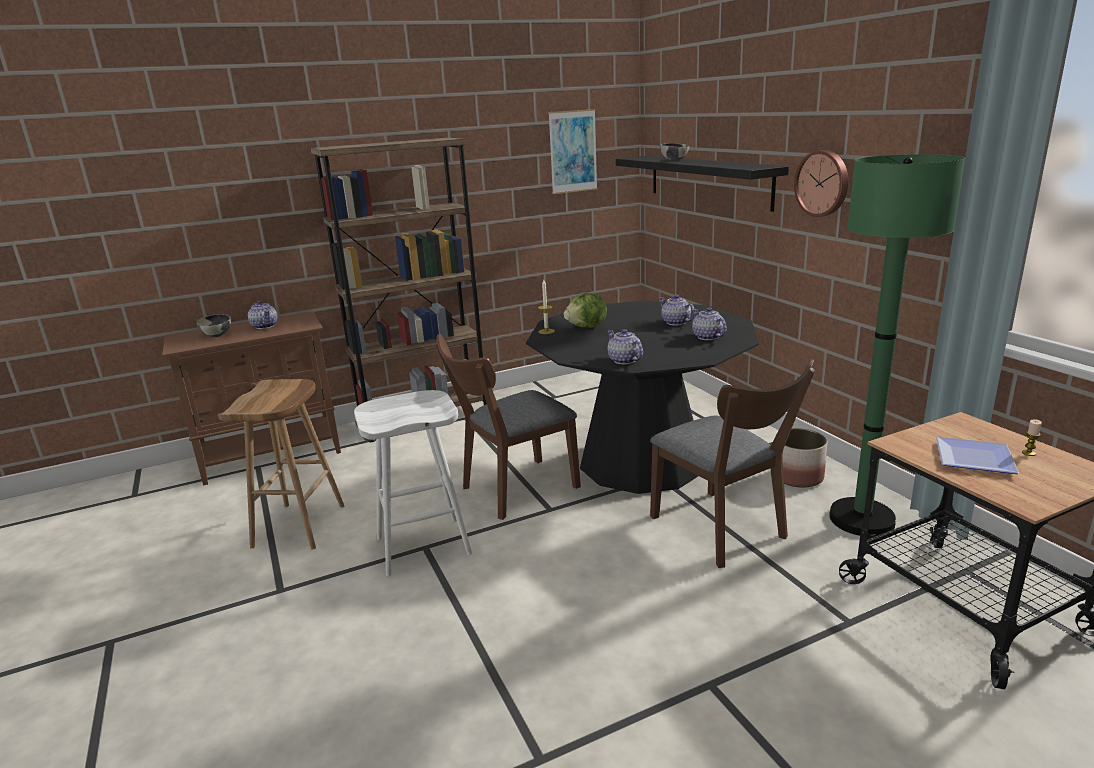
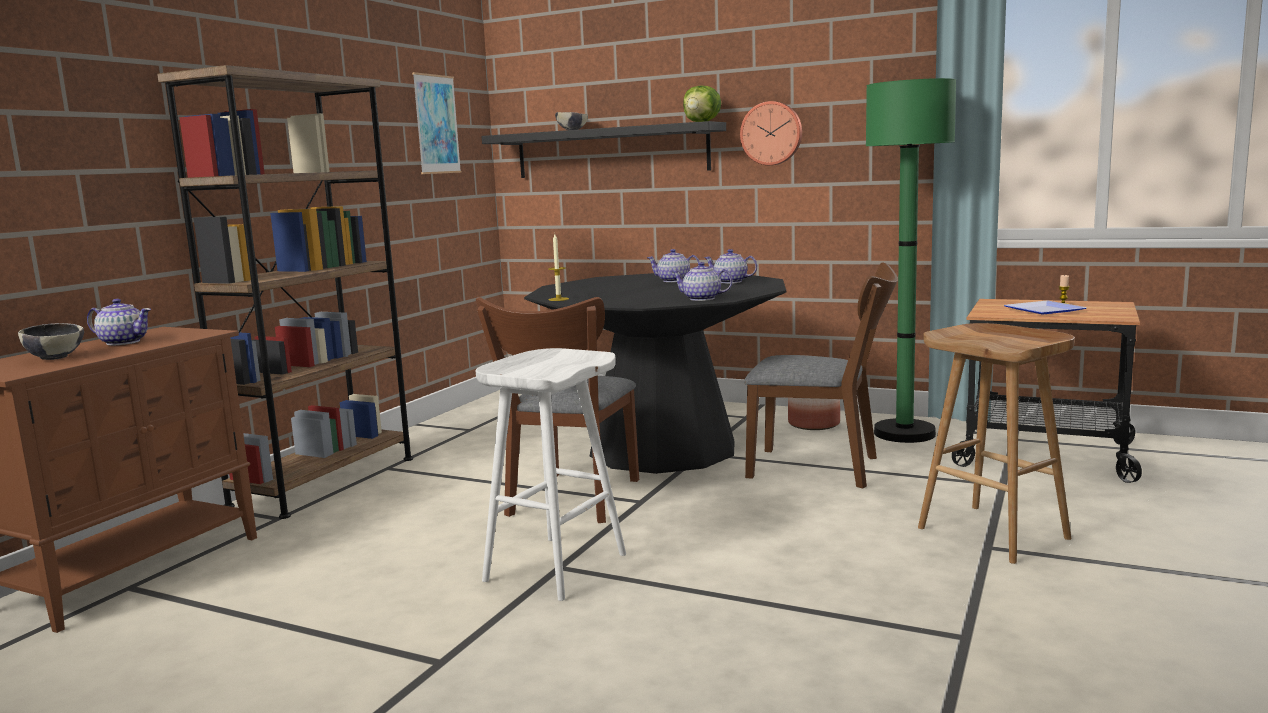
camera: 40 degrees left, 10 degrees down
(299, 526) = (342, 609): brown stool -> brown stool (995, 533)
(587, 327) = (594, 292): lettuce -> lettuce (702, 122)

